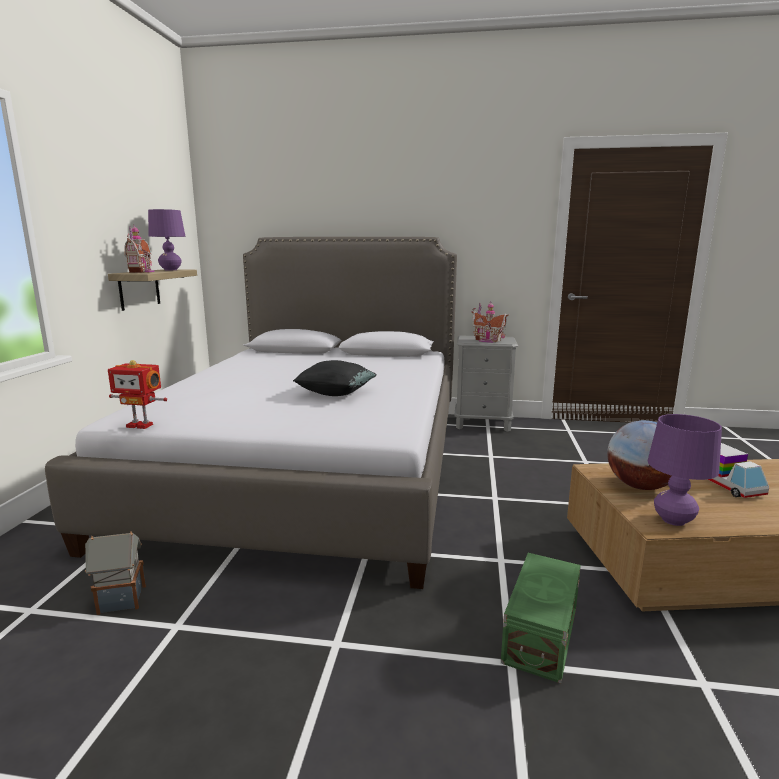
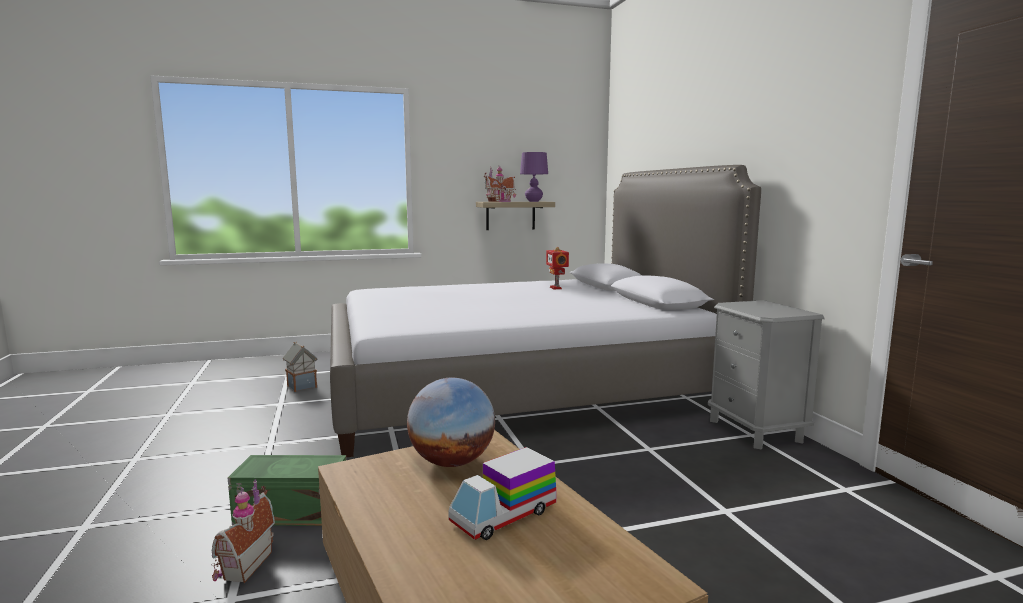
camera: 65 degrees right, 5 degrees down
(140, 425) = (358, 293): toy robot -> toy robot (556, 288)
(335, 393) = (474, 308): black pillow -> none
(487, 340) = (756, 309): toy house -> toy house (243, 566)
(673, 520) = (365, 478): purple table lamp -> none

